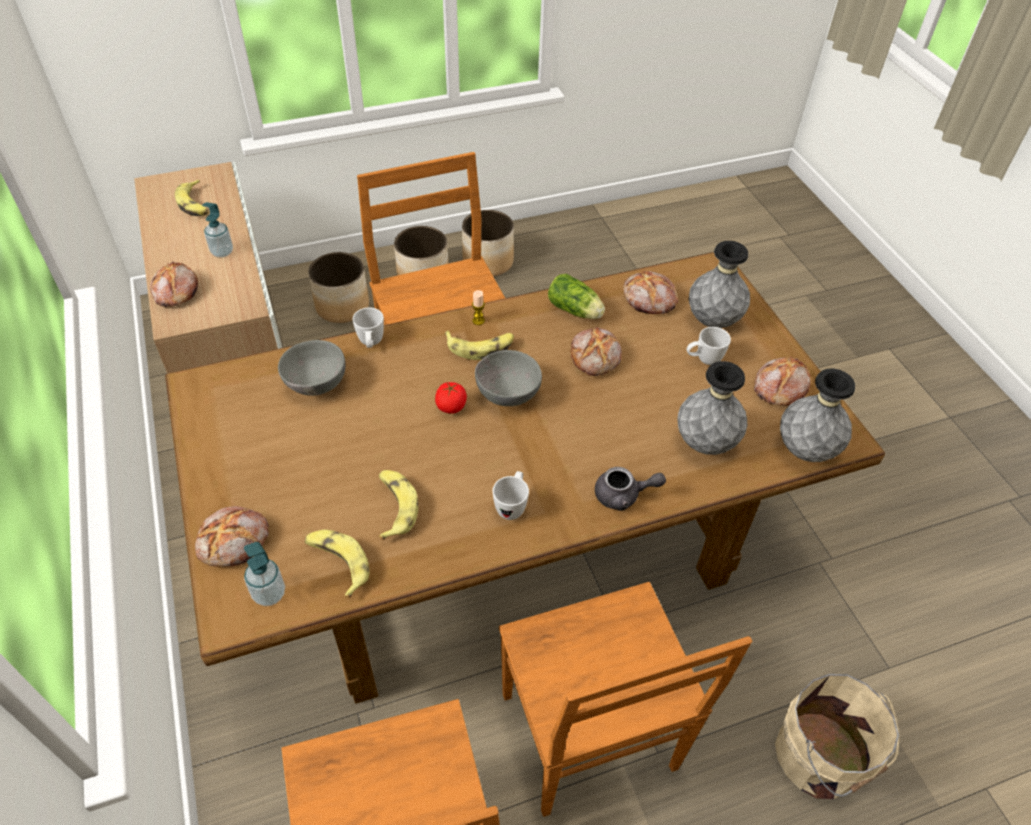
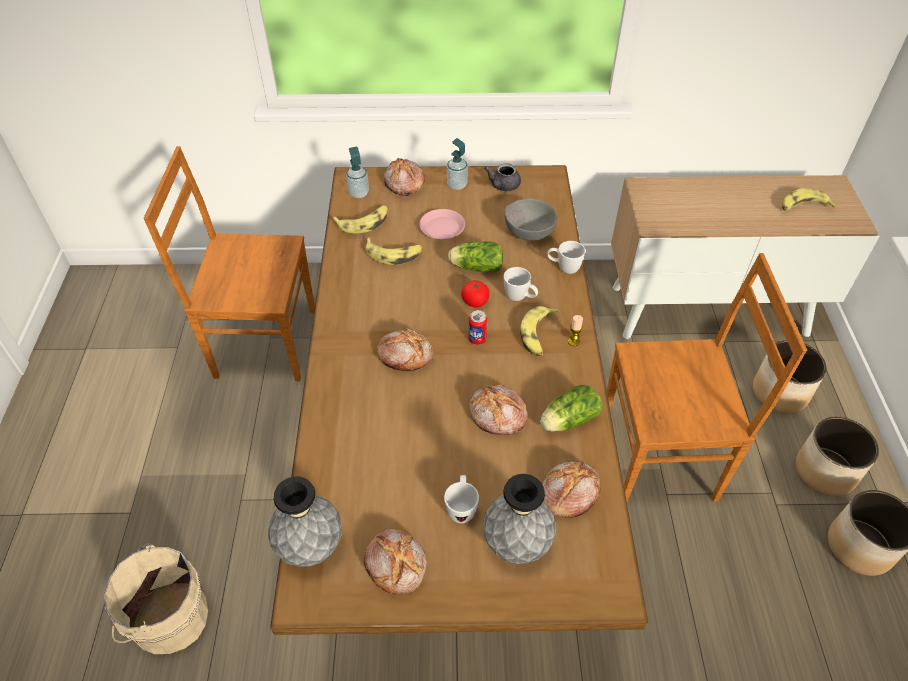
camera: 110 degrees right, 0 degrees up
(175, 292) = (679, 189): bread -> bread (405, 355)
(222, 252) = (729, 217): soap dispenser -> soap dispenser (457, 185)
(328, 470) = (442, 228): none -> pink plate
(393, 419) = (475, 267): none -> lettuce
(506, 392) = (477, 339): grey bowl -> can
(512, 505) = (362, 314): white mug -> white mug (520, 298)
(589, 736) = (275, 460): brown chair -> none
(623, 495) = (336, 383): grey teapot -> grey teapot (502, 186)
(705, 443) = (359, 463): grey vase -> none

